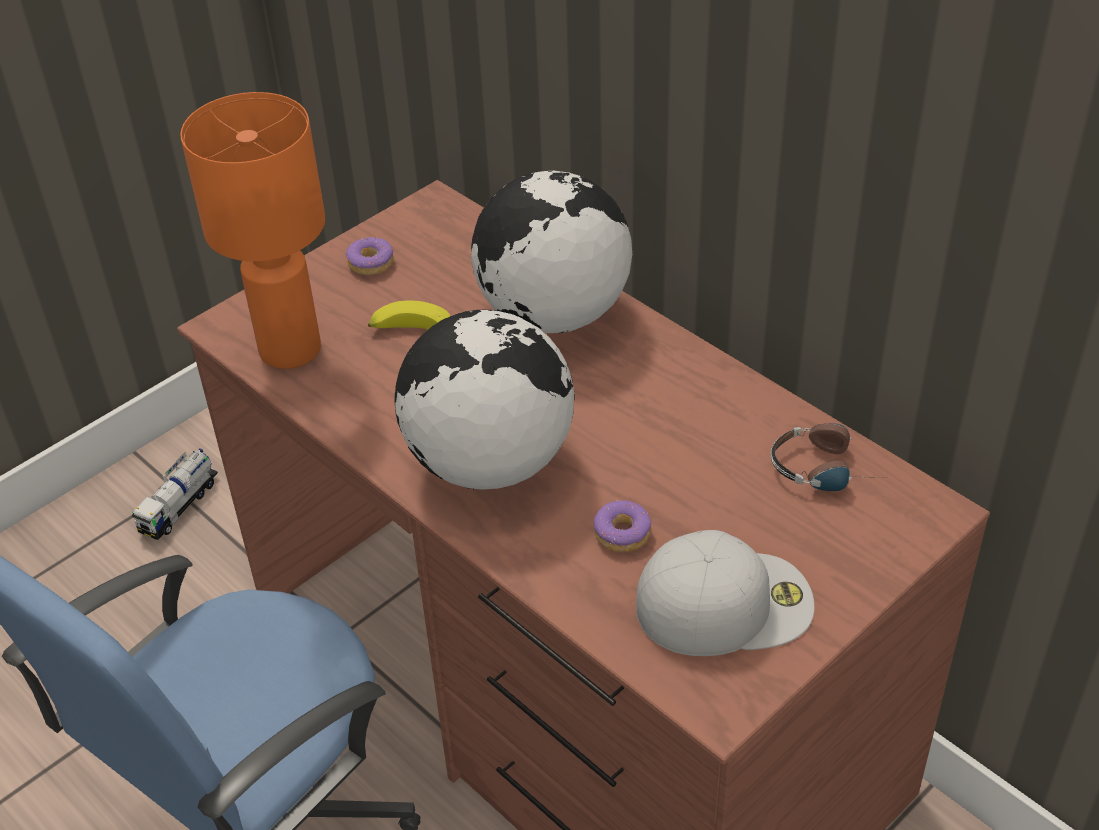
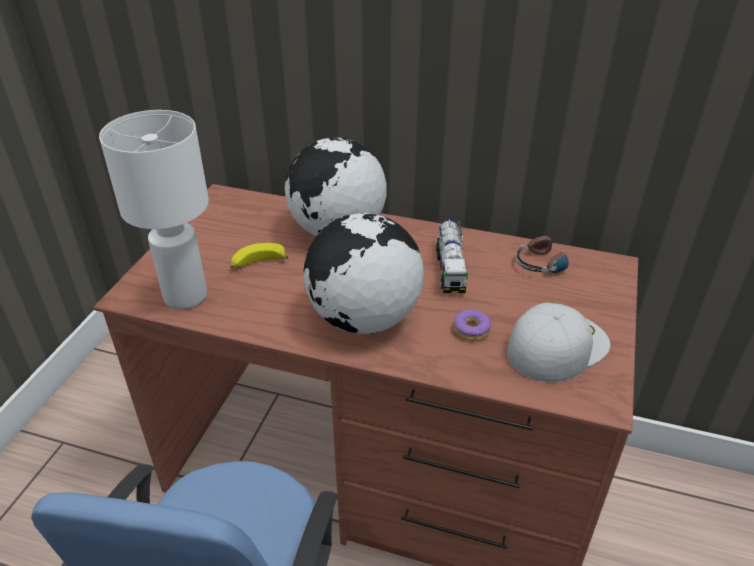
camera: 30 degrees left, 5 degrees down
(179, 506) = (72, 452): toy truck -> toy truck (450, 269)
(290, 348) = (185, 295): orange table lamp -> white table lamp
(371, 263) = (204, 235): donut -> none

